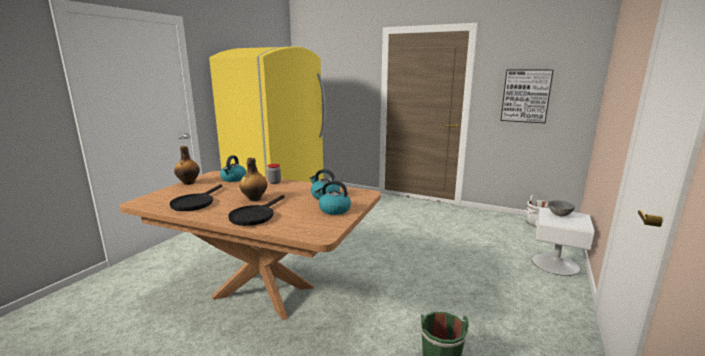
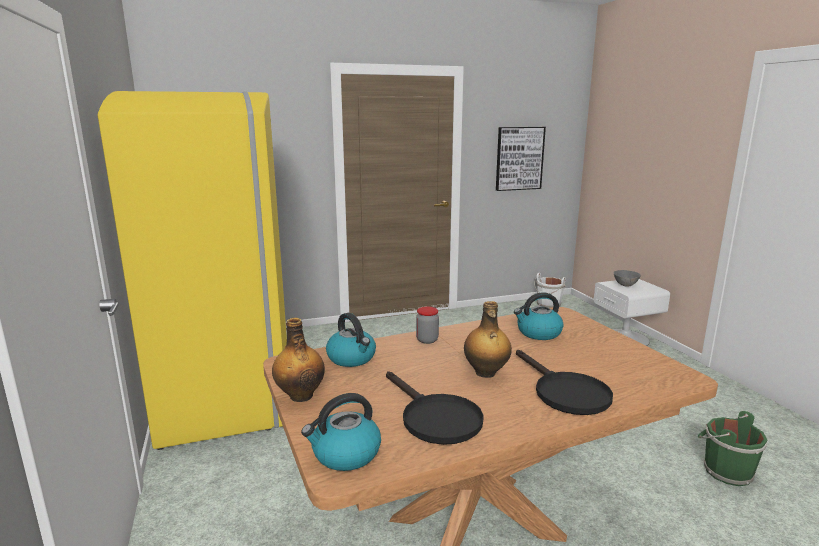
camera: 45 degrees left, 0 degrees up
(334, 210) = (600, 345): kettle -> kettle (345, 454)

